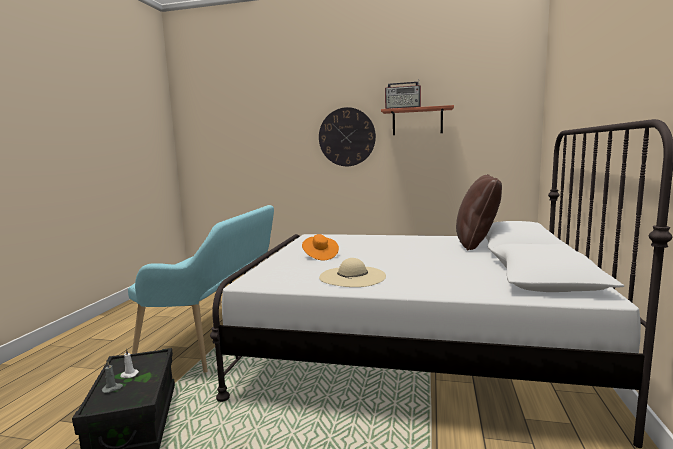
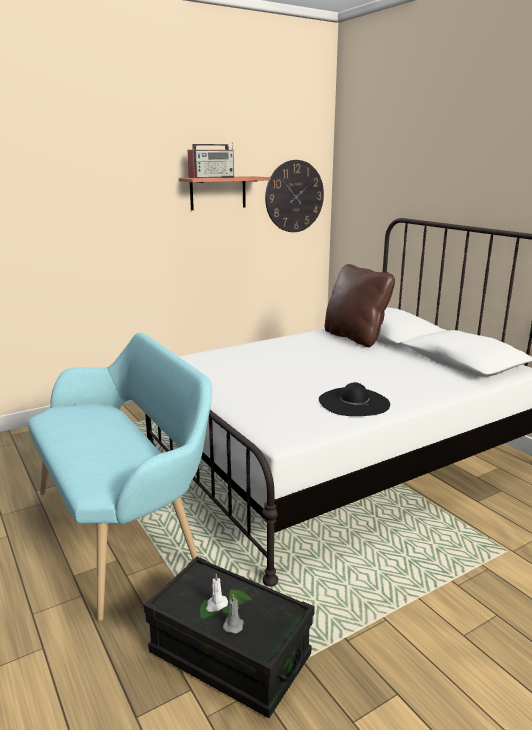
camera: 45 degrees left, 10 degrees up
(320, 256) = (263, 387): orange hat -> none
(347, 137) = (132, 213): wall clock -> wall clock (294, 196)
(352, 276) = (354, 402): beige hat -> black hat

